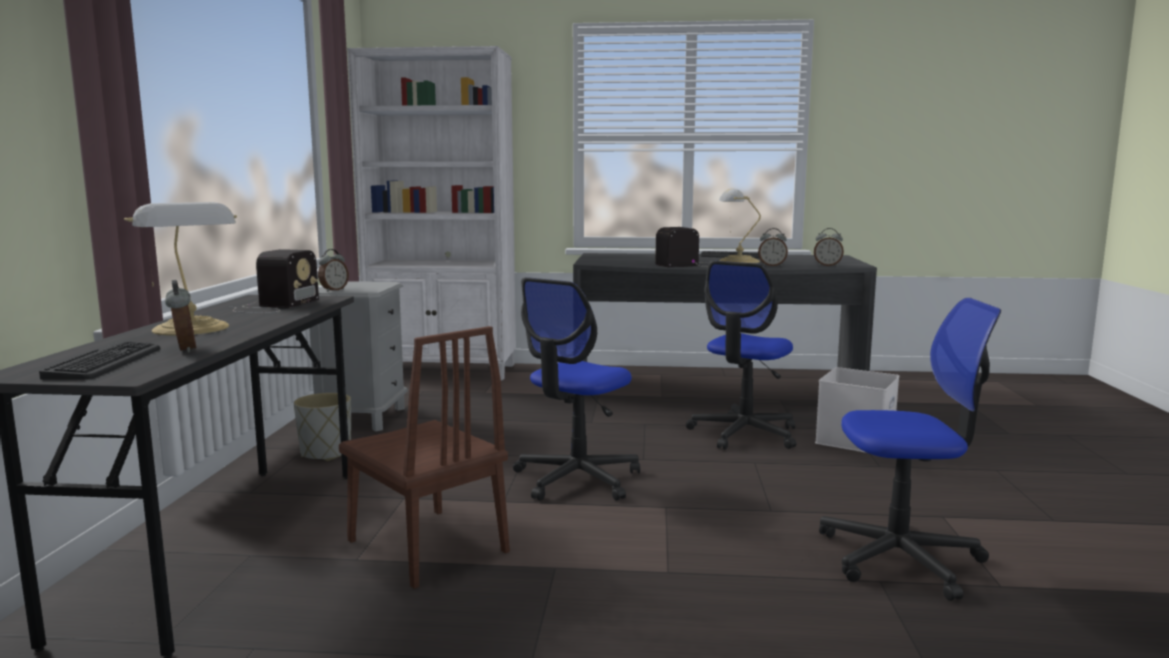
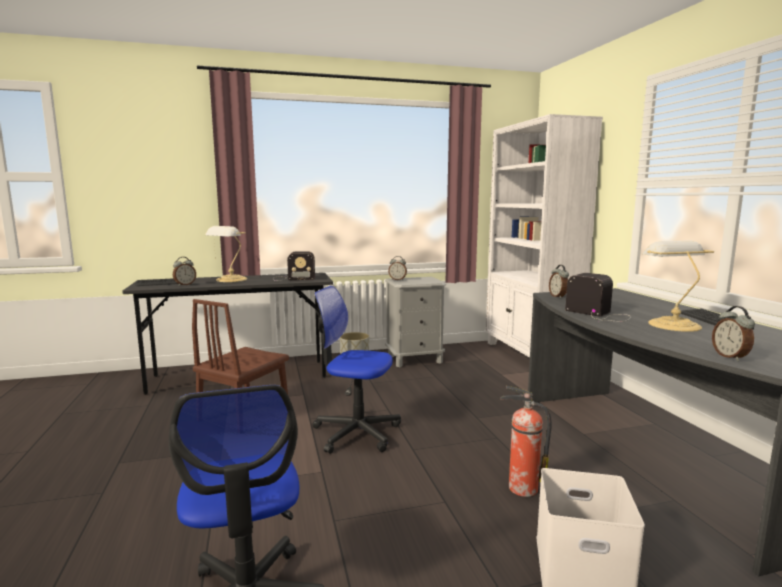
camera: 70 degrees right, 0 degrees up
(744, 434) = (521, 488): office chair -> fire extinguisher
(772, 266) = (662, 337): alarm clock -> alarm clock (558, 296)

